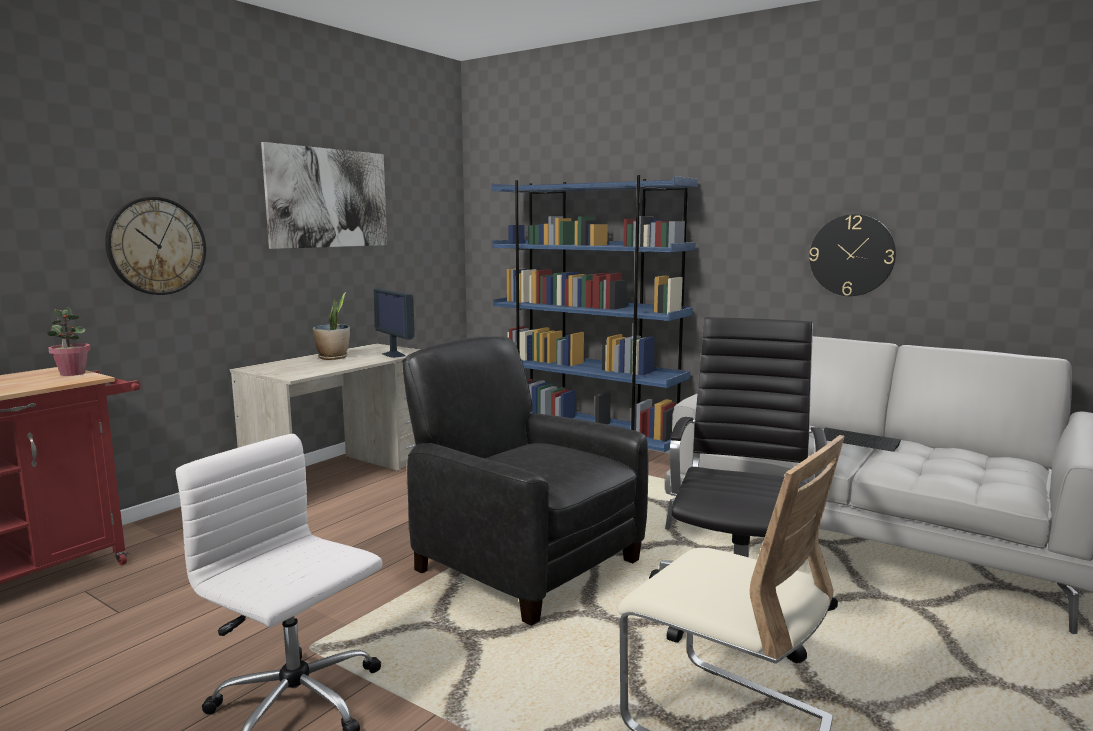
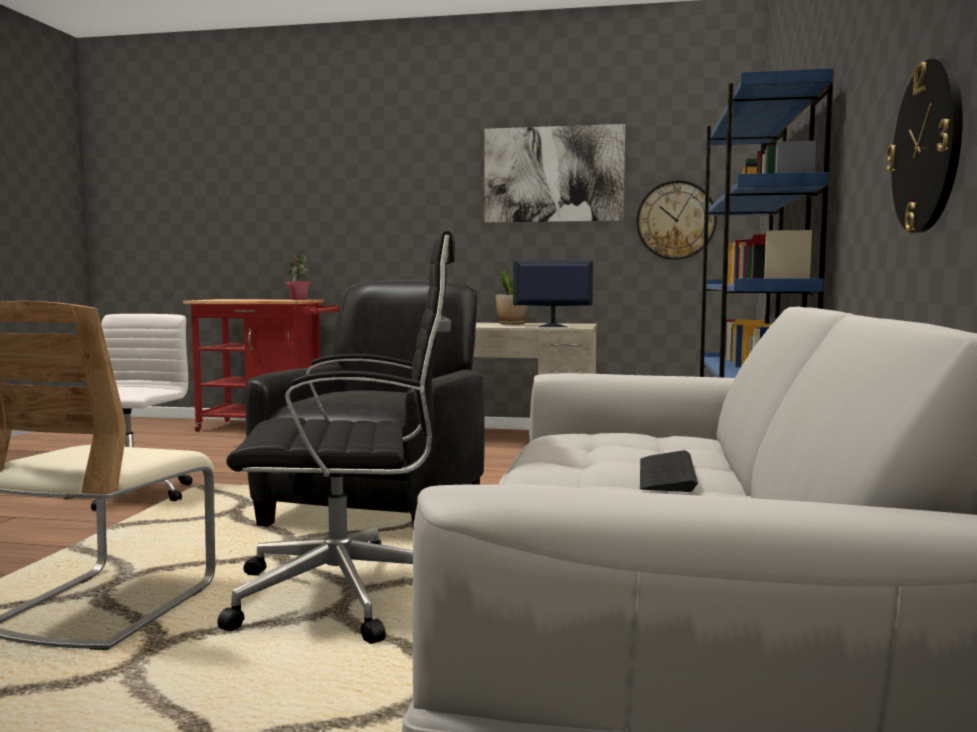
camera: 65 degrees right, 5 degrees down
(157, 246) = (390, 219): wall clock -> wall clock (676, 220)
(394, 355) = (552, 326): monitor -> monitor turned 60 degrees clockwise

